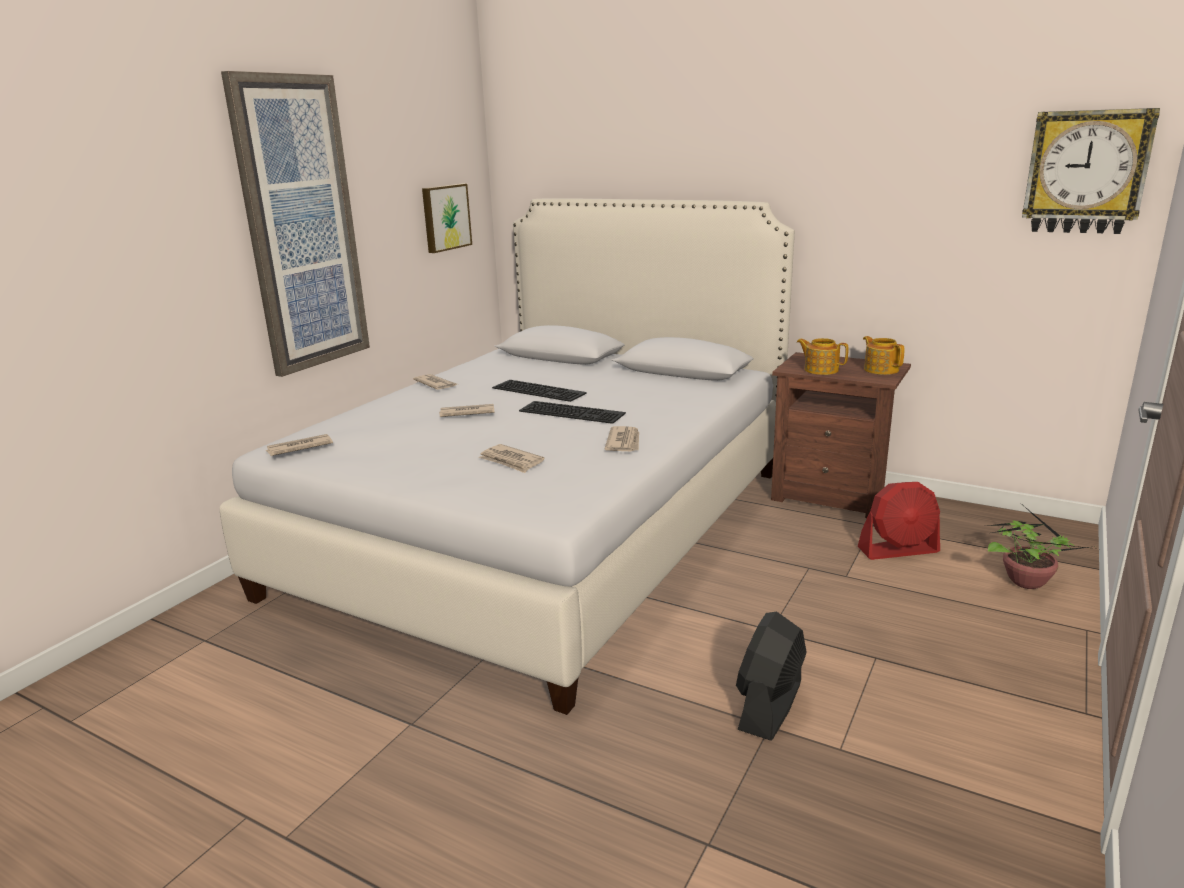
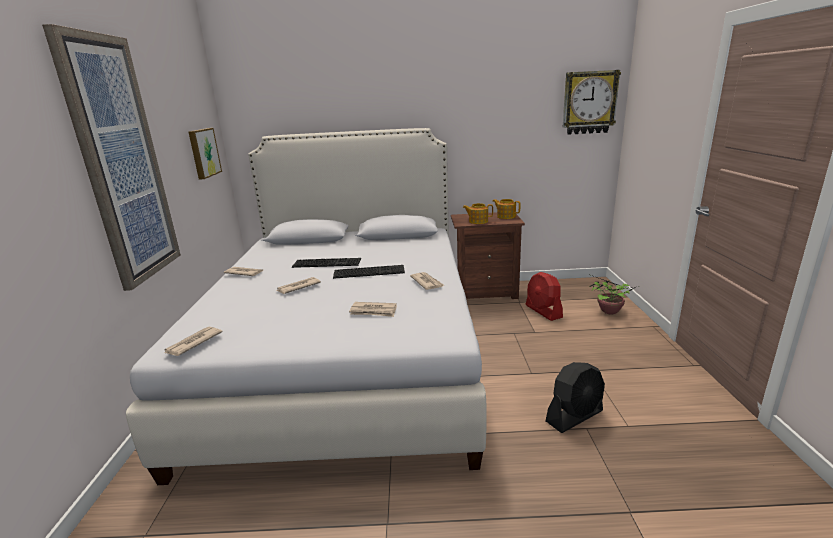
camera: 30 degrees left, 0 degrees up
(770, 706) = (574, 416): black fan -> black fan turned 120 degrees counterclockwise
(898, 550) = (543, 311): red fan -> red fan turned 105 degrees clockwise

